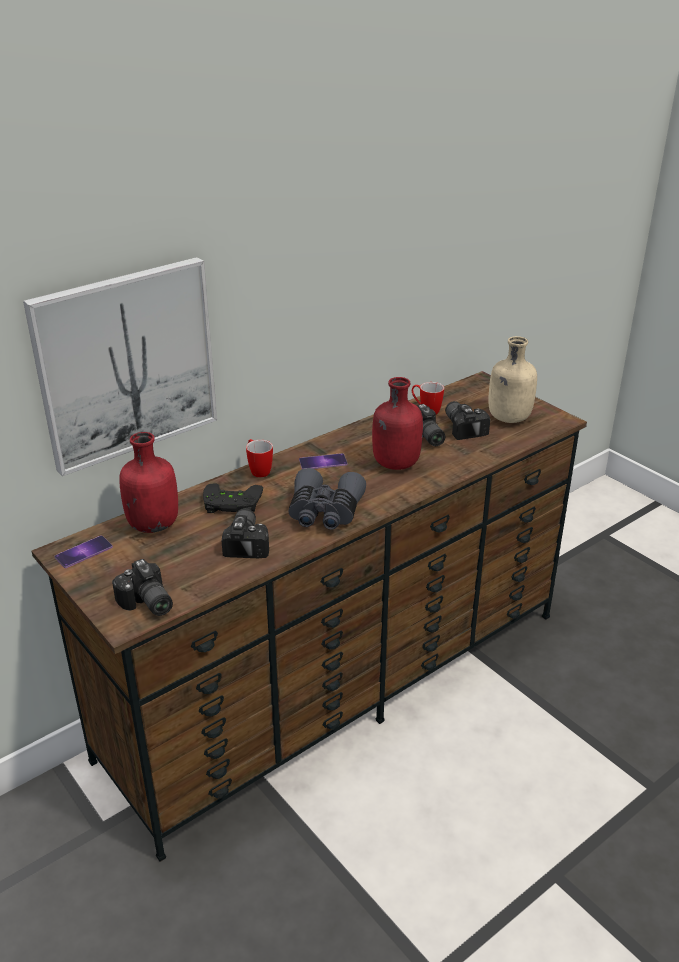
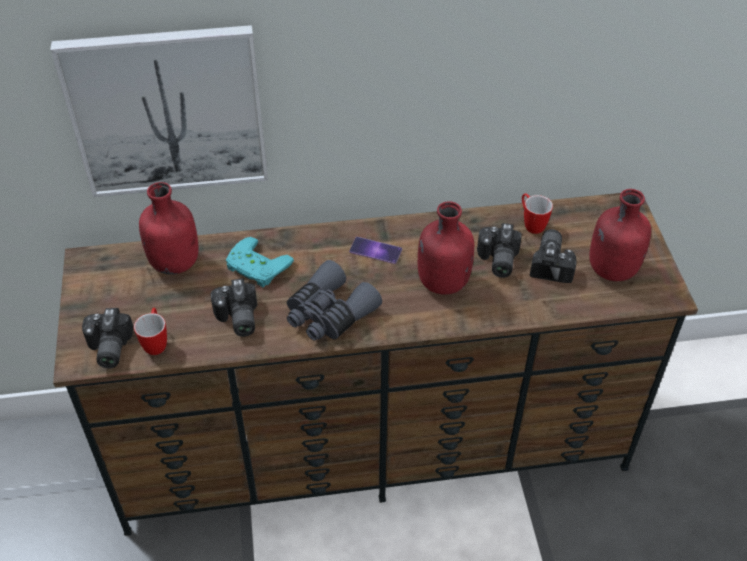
camera: 30 degrees right, 15 degrees up
(83, 552) = (101, 269): phone -> none
(231, 504) = (255, 267): black game controller -> turquoise game controller
(248, 542) = (236, 319): camera -> camera turned 135 degrees clockwise
(258, 470) = (309, 236): mug -> mug (156, 342)
(508, 418) = (611, 269): beige bottle -> red bottle

